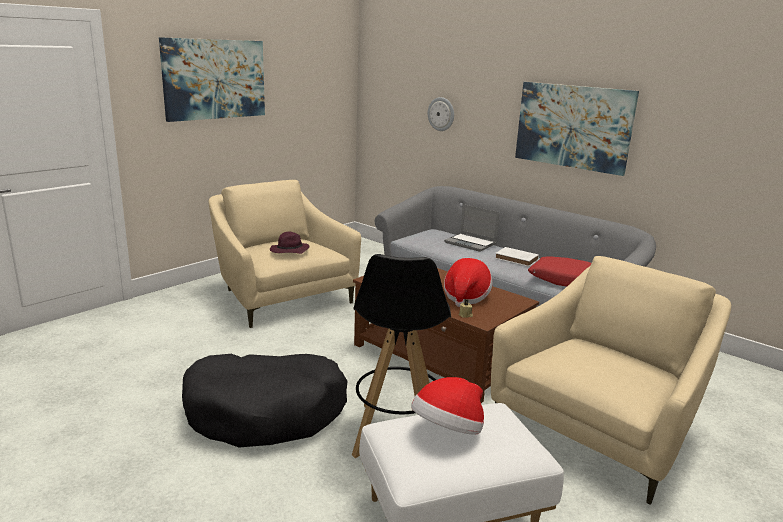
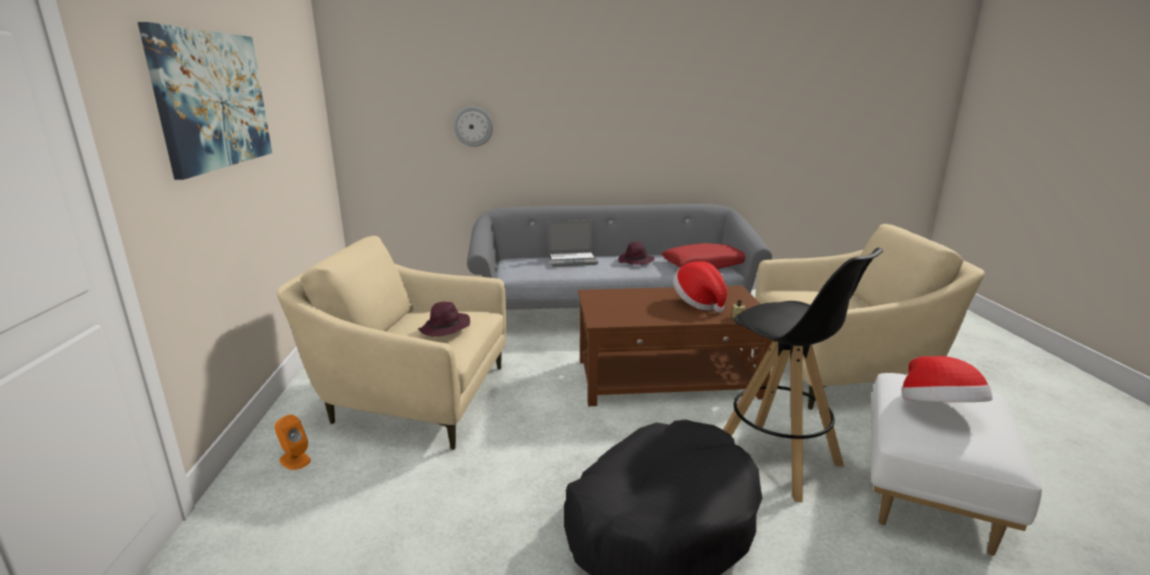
camera: 45 degrees left, 0 degrees up
(189, 298) = (294, 460): none -> orange speaker
(517, 259) = (636, 261): white book -> purple hat
(573, 126) = (637, 121): picture -> none
(601, 427) = (844, 371): beige armchair -> beige armchair turned 90 degrees clockwise

